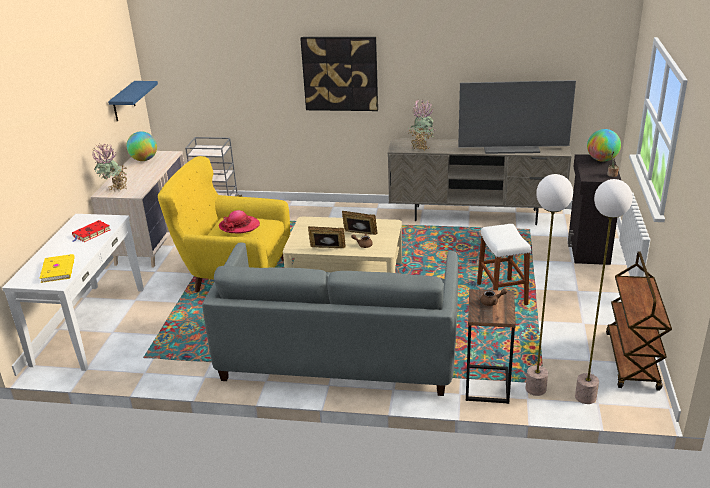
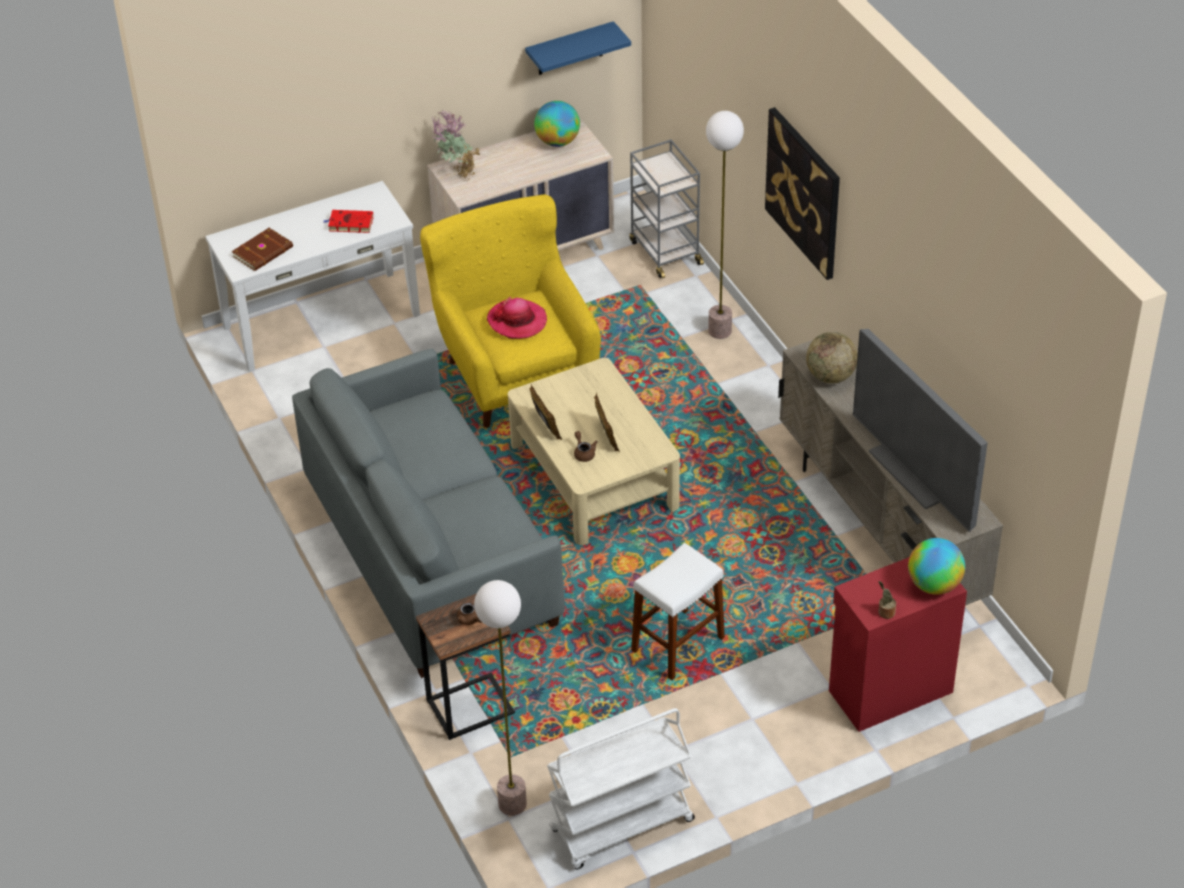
camera: 55 degrees right, 15 degrees up
(59, 270) = (263, 252): yellow book -> brown book
(421, 147) = (830, 376): potted plant -> globe
(535, 389) = (494, 753): floor lamp -> floor lamp (719, 331)
(587, 248) = (888, 690): black cabinet -> red cabinet
(632, 361) = (621, 826): brown cart -> white cart

